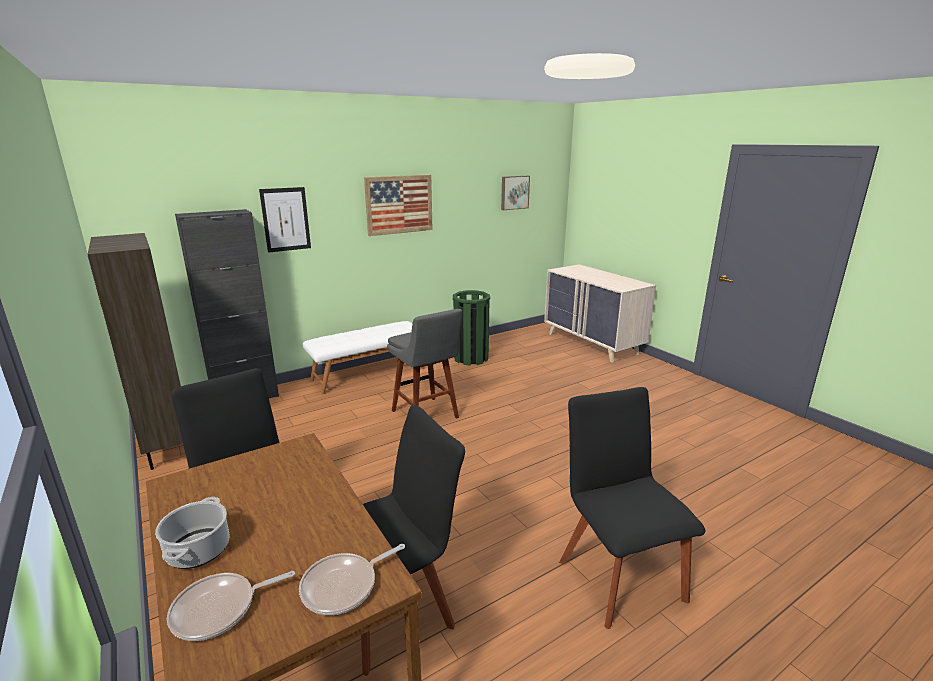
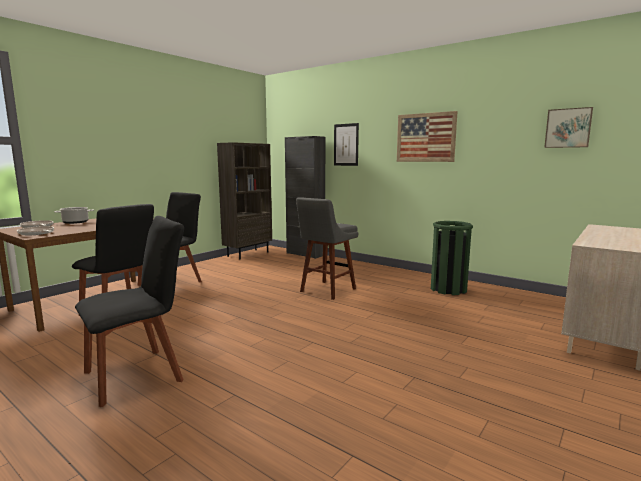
camera: 70 degrees right, 10 degrees down
(368, 374) = (370, 268): white bench -> none

